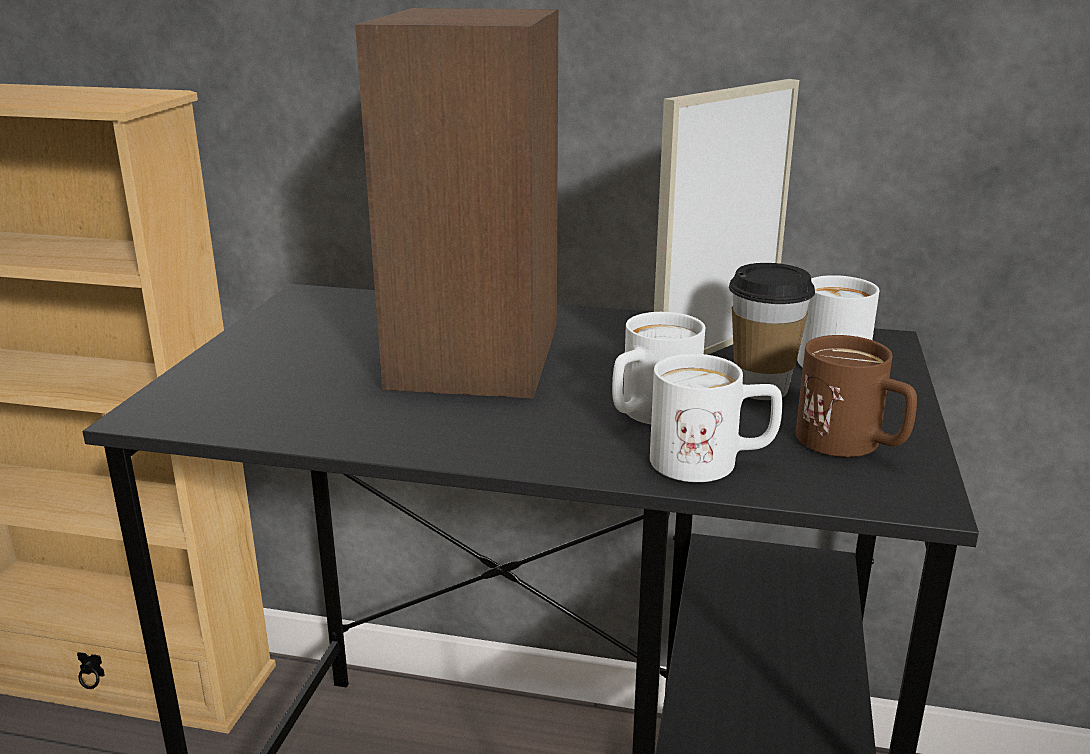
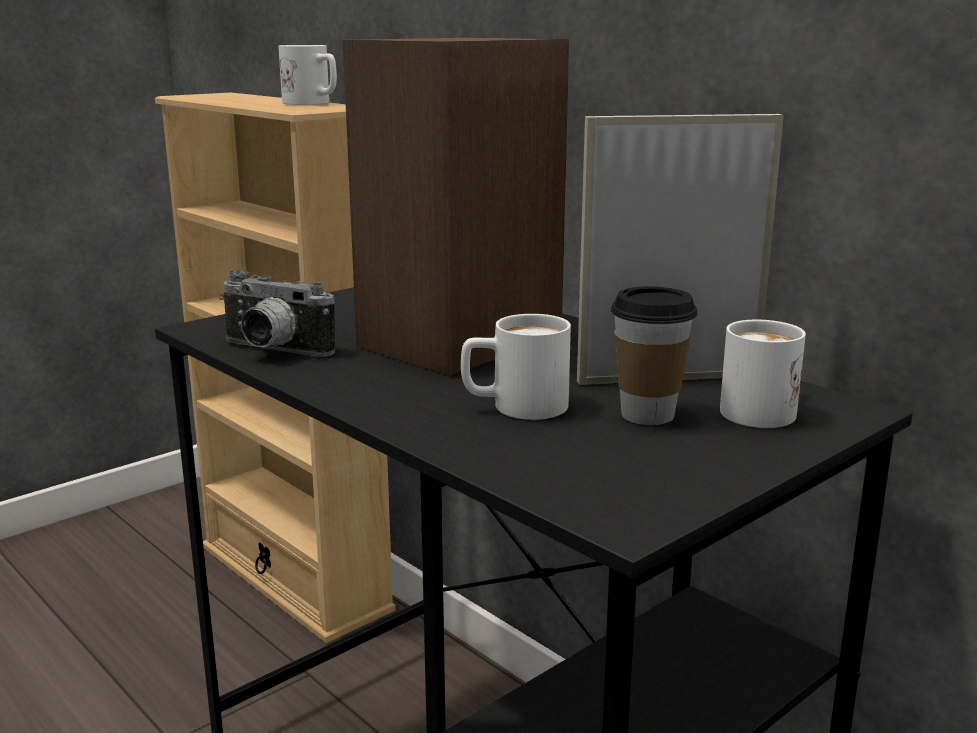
camera: 35 degrees right, 5 degrees down
(297, 422) = (271, 351): none -> camera
(712, 462) = (499, 449): white mug -> white mug (313, 103)
(852, 445) = (645, 472): brown mug -> none

